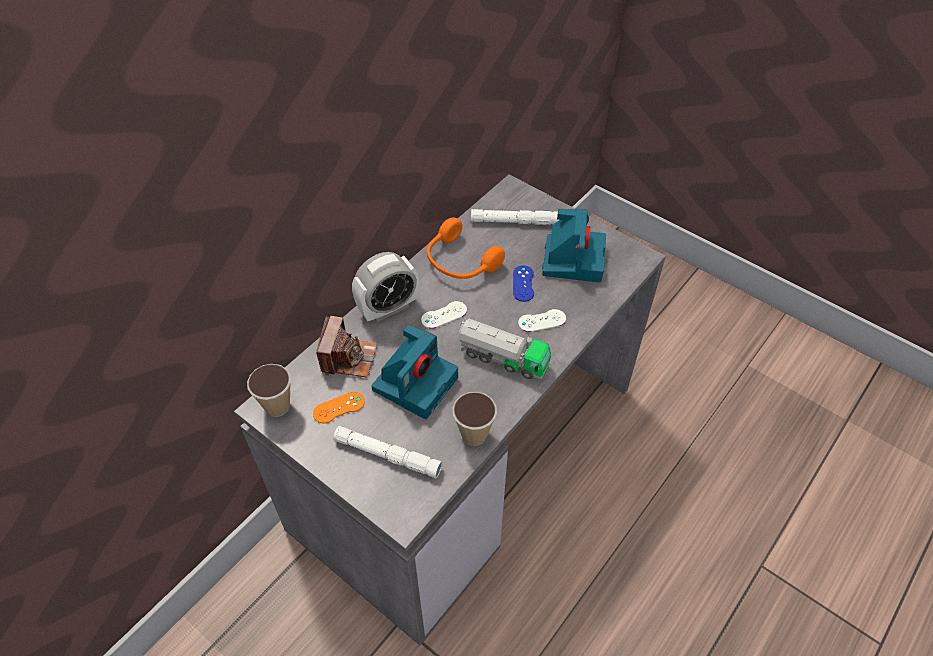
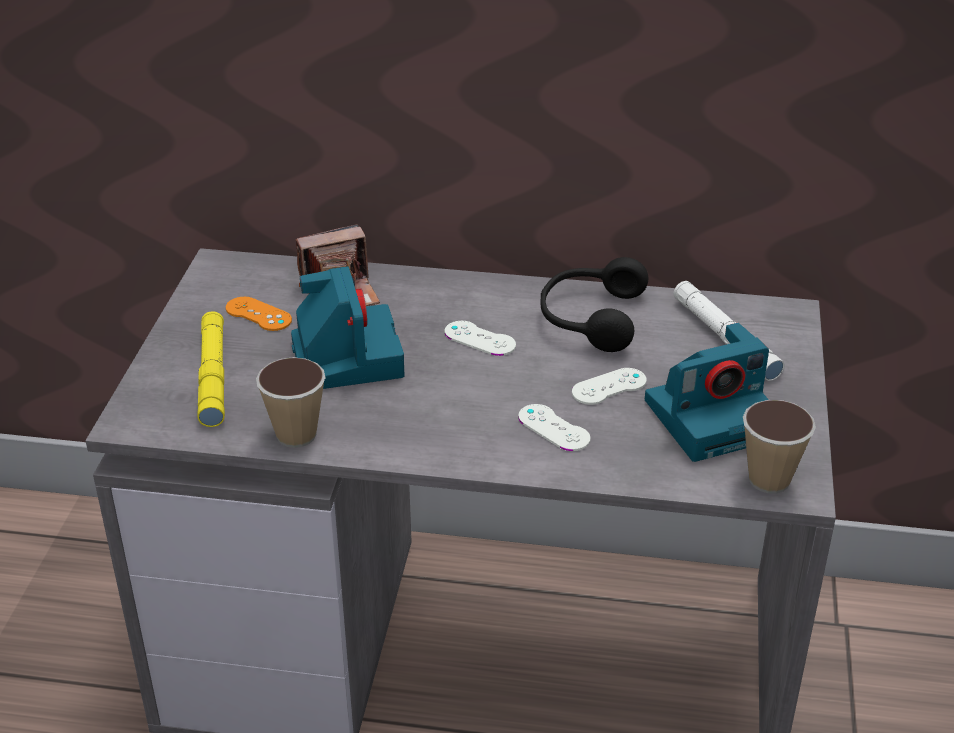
camera: 60 degrees right, 15 degrees down
(277, 406) = (227, 272): cup -> cup (769, 480)
(387, 455) = (213, 376): white flashlight -> yellow flashlight
(388, 308) = (448, 292): alarm clock -> none
(415, 382) = (345, 356): camera -> camera turned 105 degrees counterclockwise
(460, 262) = (589, 318): orange headphones -> black headphones
(502, 358) = (449, 415): toy truck -> none
(523, 283) = (609, 387): blue game controller -> white game controller

